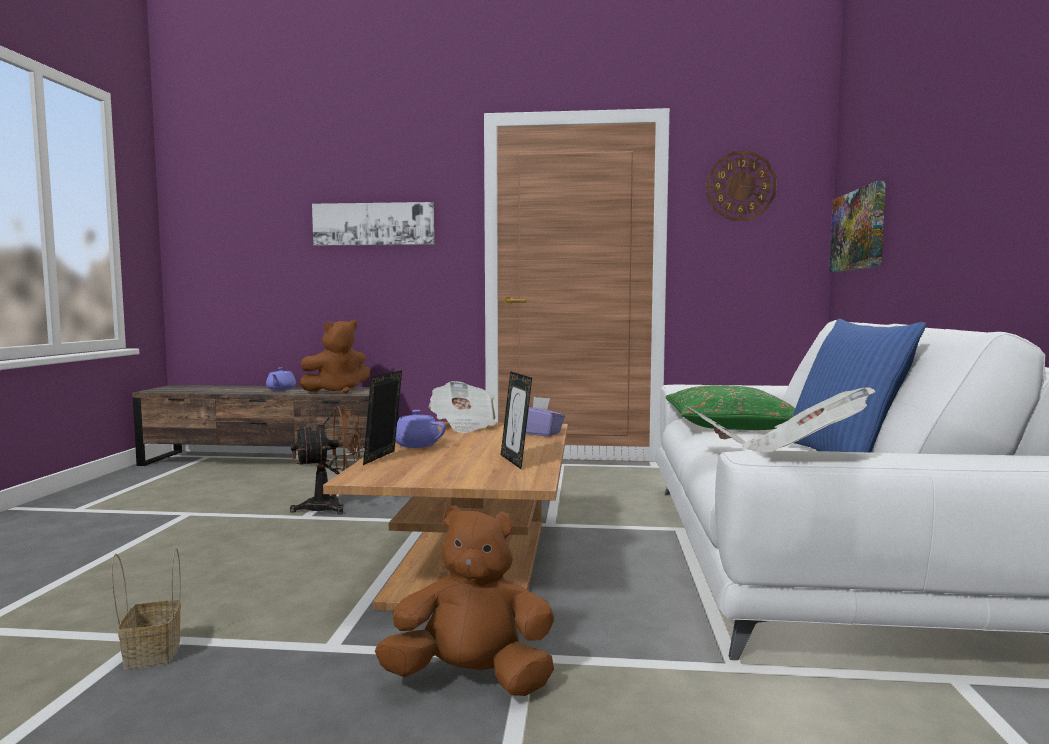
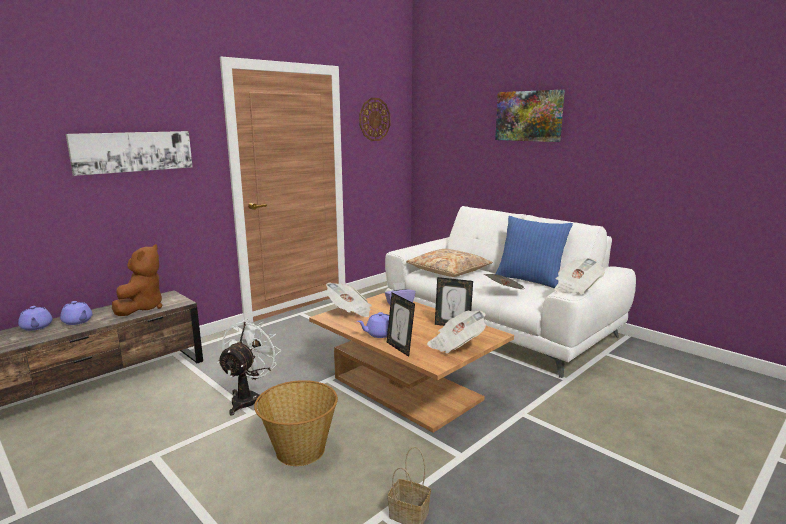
camera: 50 degrees left, 10 degrees up
(250, 557) = (299, 450): none -> basket
(255, 387) = (36, 327): none -> purple teapot
(333, 507) = (249, 398): brown fan -> white fan
(444, 474) = (456, 345): none -> newspaper
(472, 679) = (528, 431): brown plush toy -> none
(730, 425) = (448, 271): green pillow -> beige pillow
(858, 230) = (442, 151): picture -> picture (529, 116)

